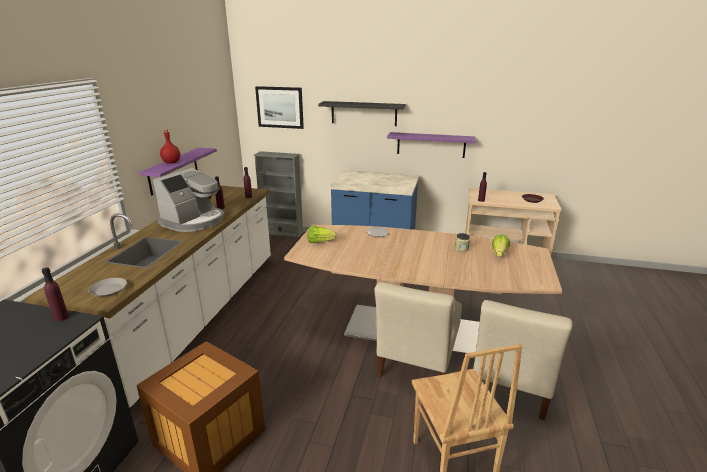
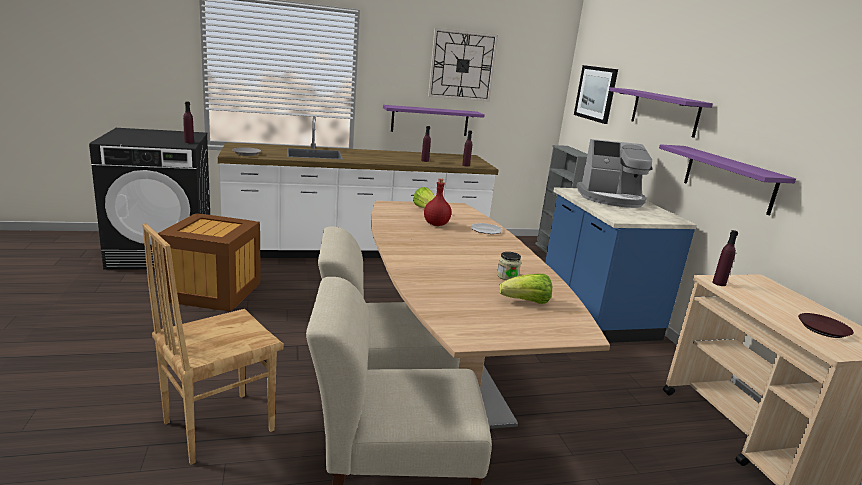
camera: 60 degrees right, 5 degrees down
(171, 162) = (419, 108): red bottle -> red bottle (436, 224)
(180, 110) = (462, 65): none -> wall clock
(194, 221) = (385, 157): coffee machine -> coffee machine (611, 199)
(363, 113) = (664, 112): black shelf -> purple shelf

